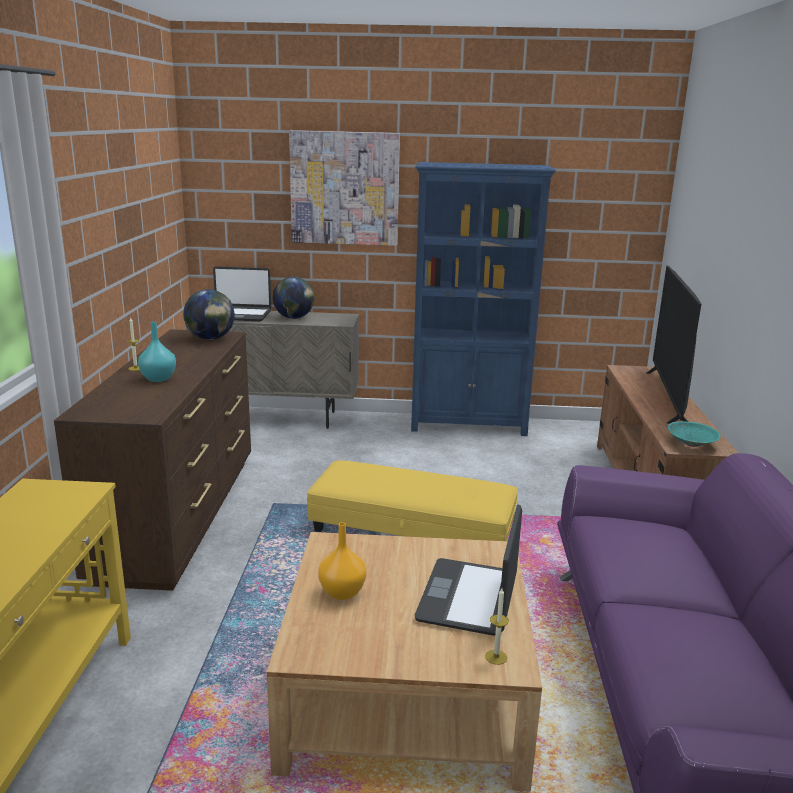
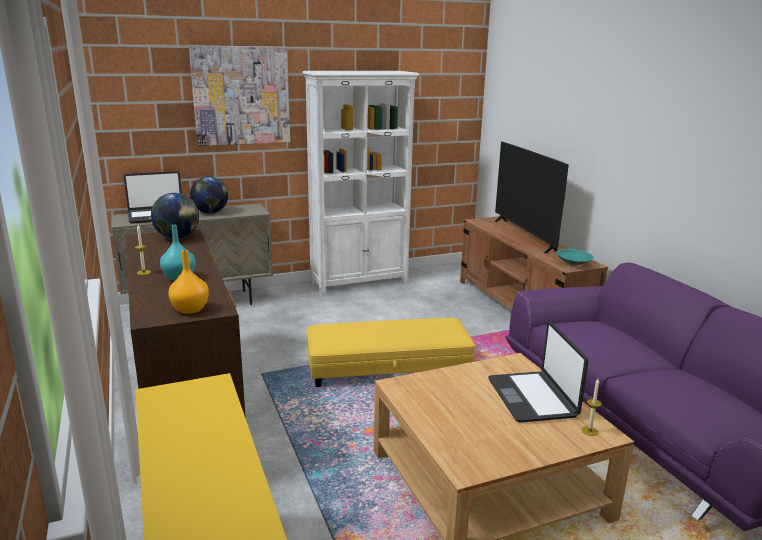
camera: 25 degrees left, 0 degrees up
(342, 593) = (447, 418): orange vase -> orange vase (190, 310)
(469, 425) = (360, 282): blue bookcase -> white bookcase

